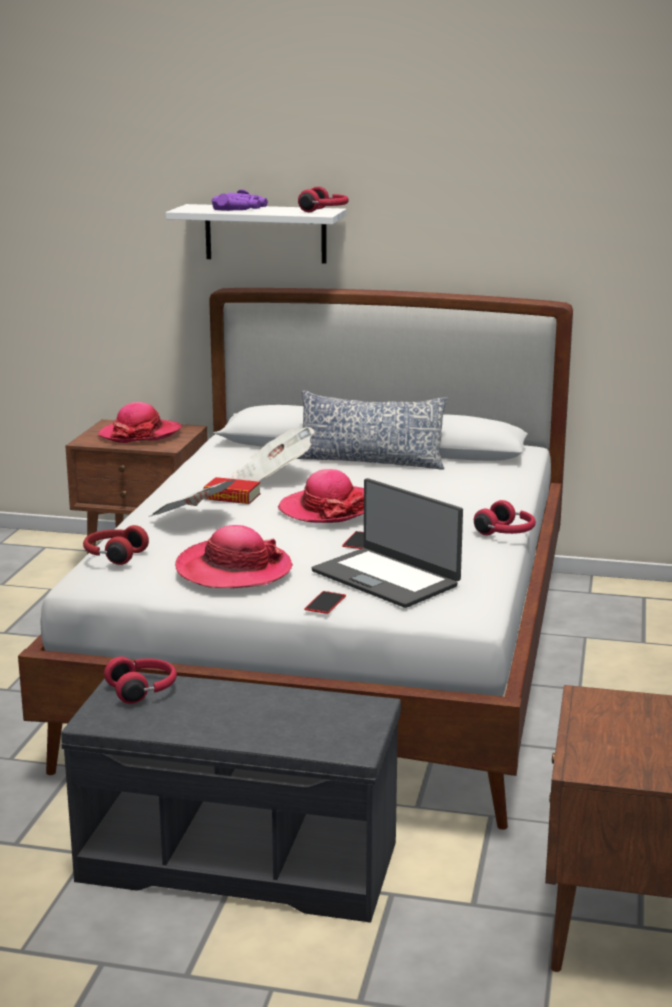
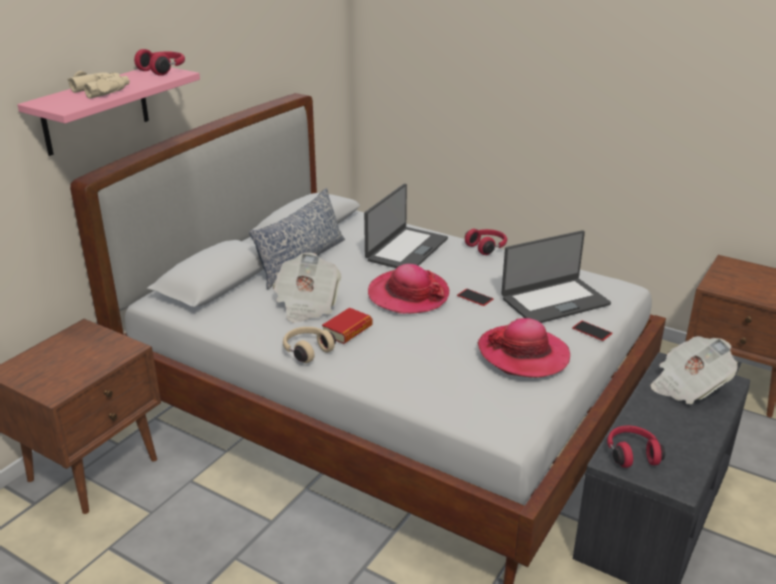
camera: 70 degrees left, 10 degrees up
(114, 556) = (468, 406): red headphones -> none
(140, 434) = (69, 357): hat -> none
(183, 489) = (307, 350): none -> beige headphones
(192, 521) = (393, 357): newspaper -> newspaper (688, 386)
(241, 209) = (102, 90): purple binoculars -> beige binoculars
(265, 233) = (96, 110): white shelf -> pink shelf
(448, 496) = (406, 249): none -> laptop

